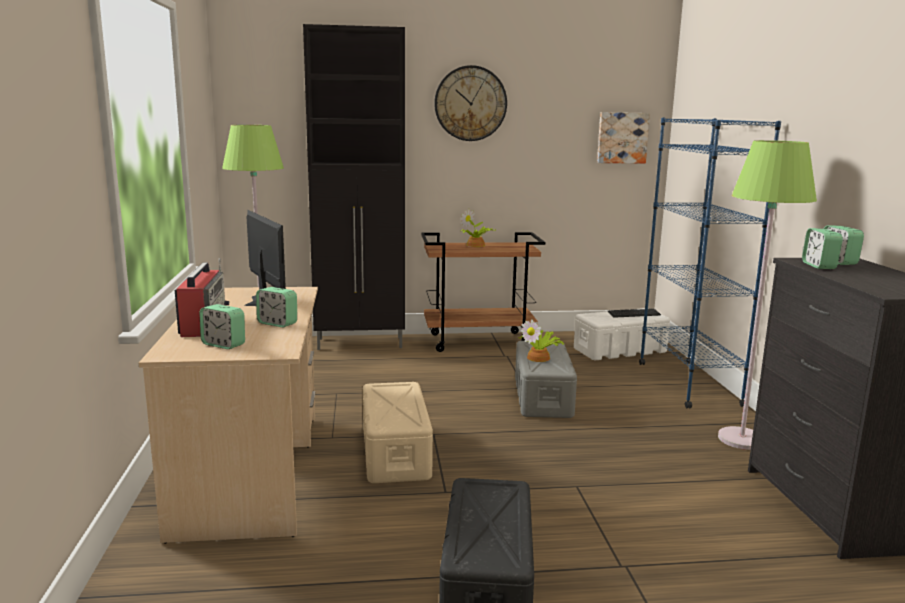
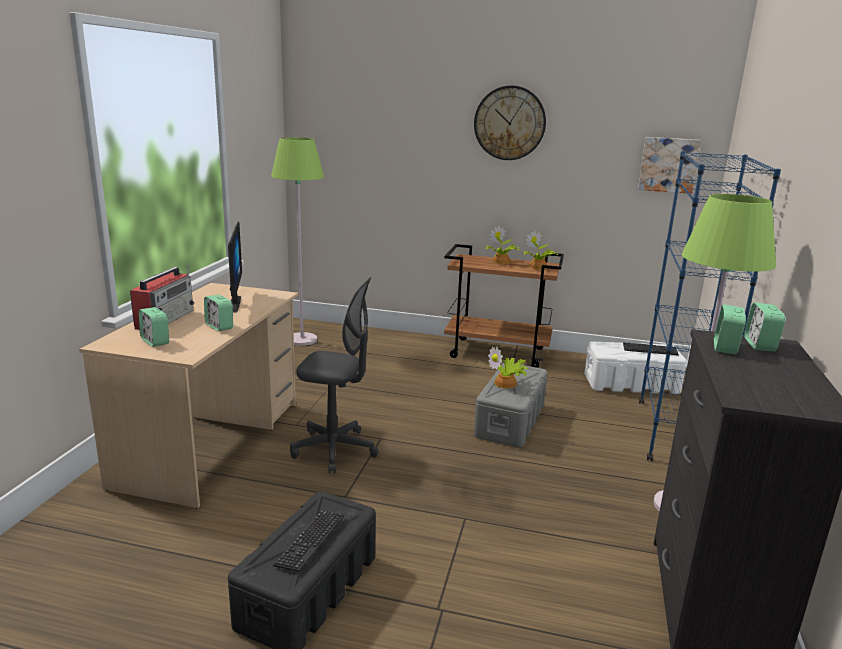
camera: 20 degrees right, 5 degrees up
(361, 343) = (391, 339): black cabinet -> none
(395, 453) = (334, 450): beige storage box -> grey office chair
(495, 521) = (310, 541): none -> keyboard
(515, 246) = (538, 267): none -> potted plant

